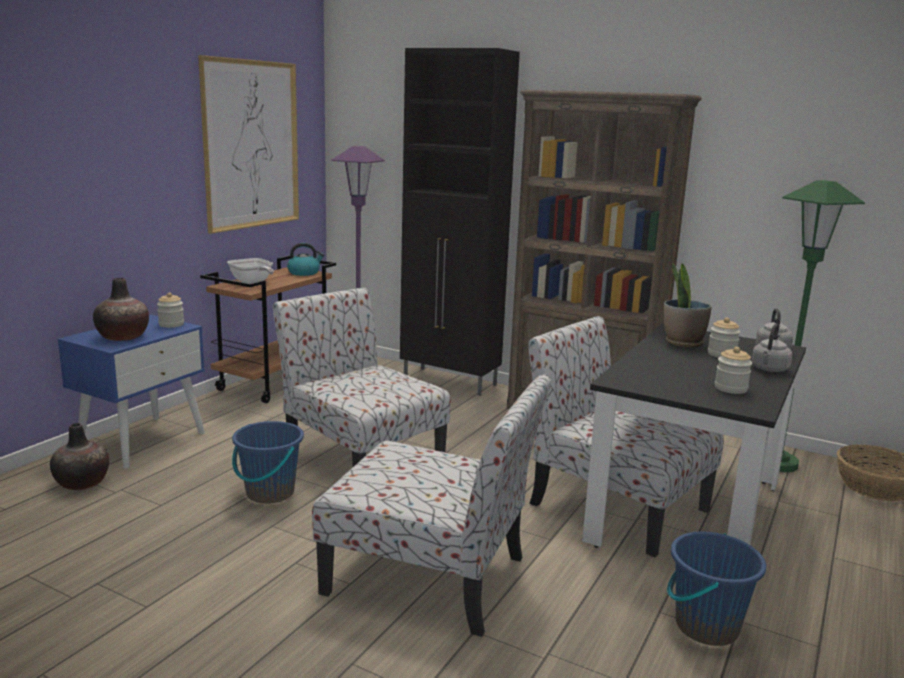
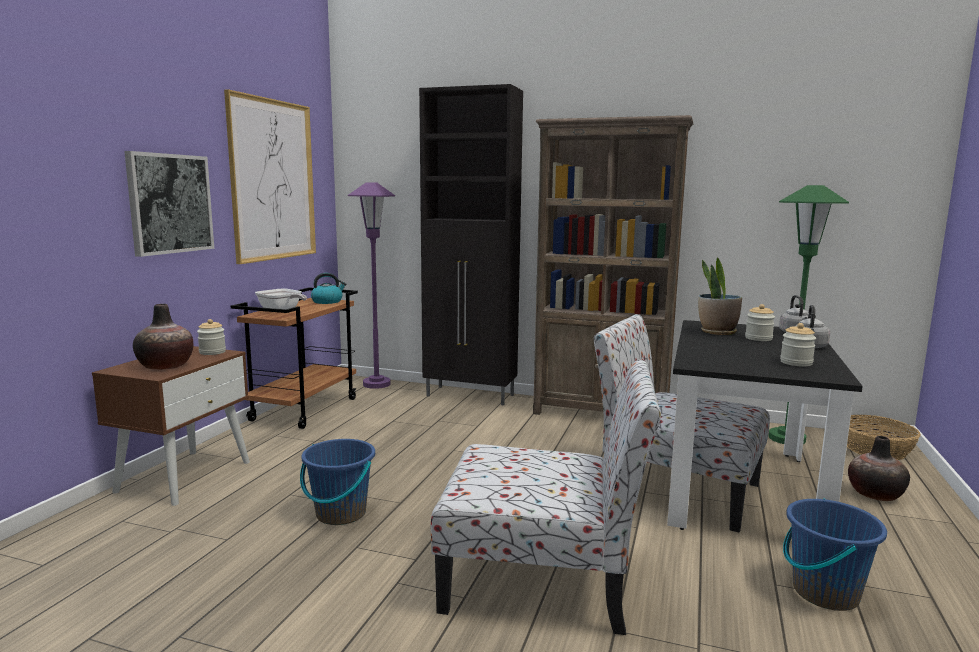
camera: 10 degrees left, 5 degrees down
(82, 483) = (129, 526): vase -> vase (875, 494)
(138, 175) = (170, 203): none -> picture
(142, 440) = (185, 476): blue nightstand -> brown nightstand
(361, 457) = (418, 469): chair -> none

